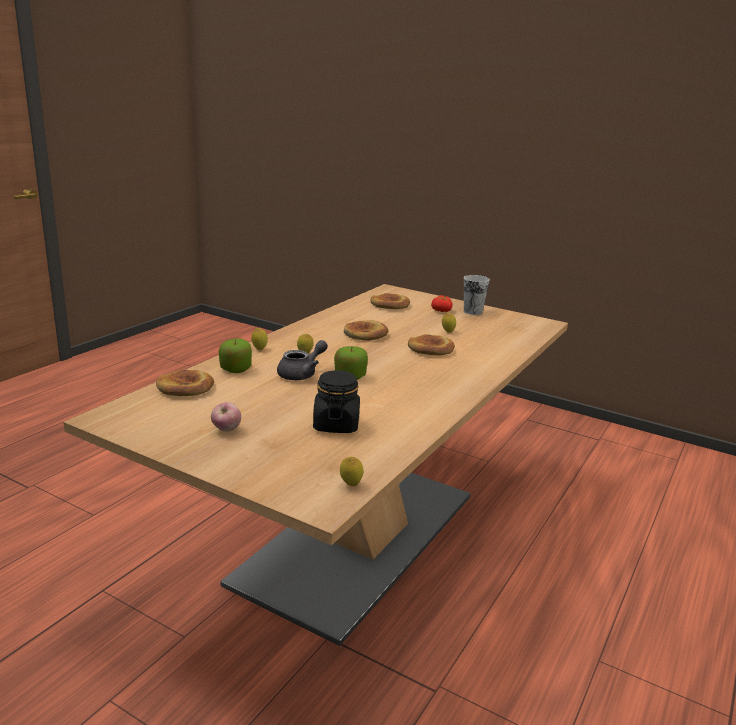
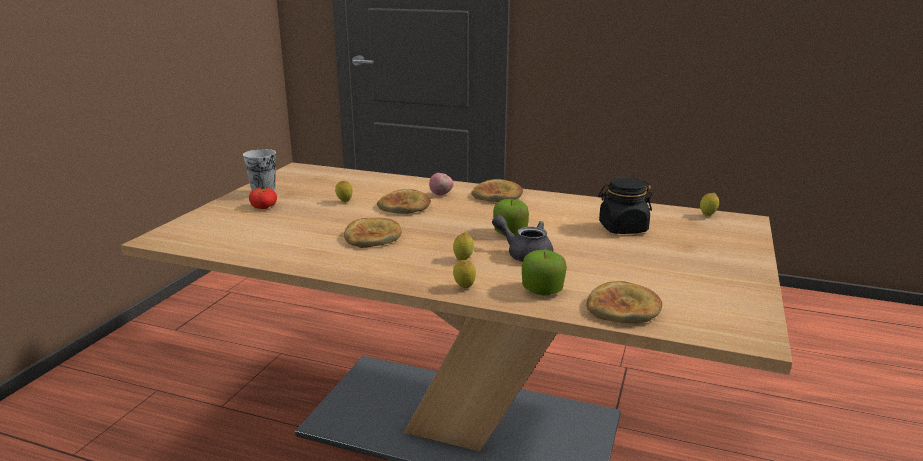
camera: 100 degrees left, 0 degrees up
(226, 430) = (689, 268): apple -> apple (441, 194)
(390, 305) = (241, 233): bread -> bread (498, 195)

